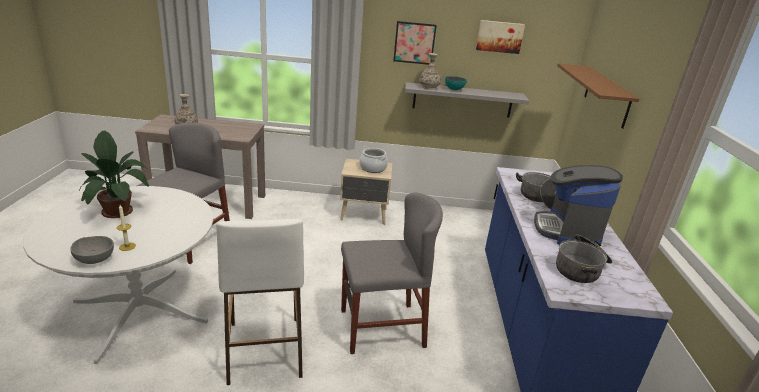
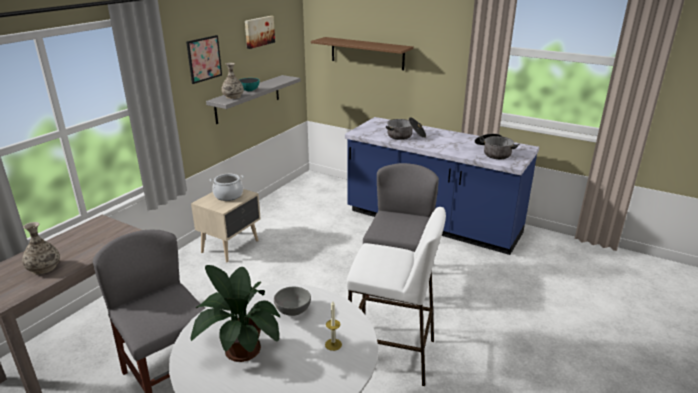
camera: 60 degrees left, 0 degrees up
(95, 259) = (347, 368): grey bowl -> grey bowl (292, 310)
(568, 231) = (450, 142): coffee machine -> none

